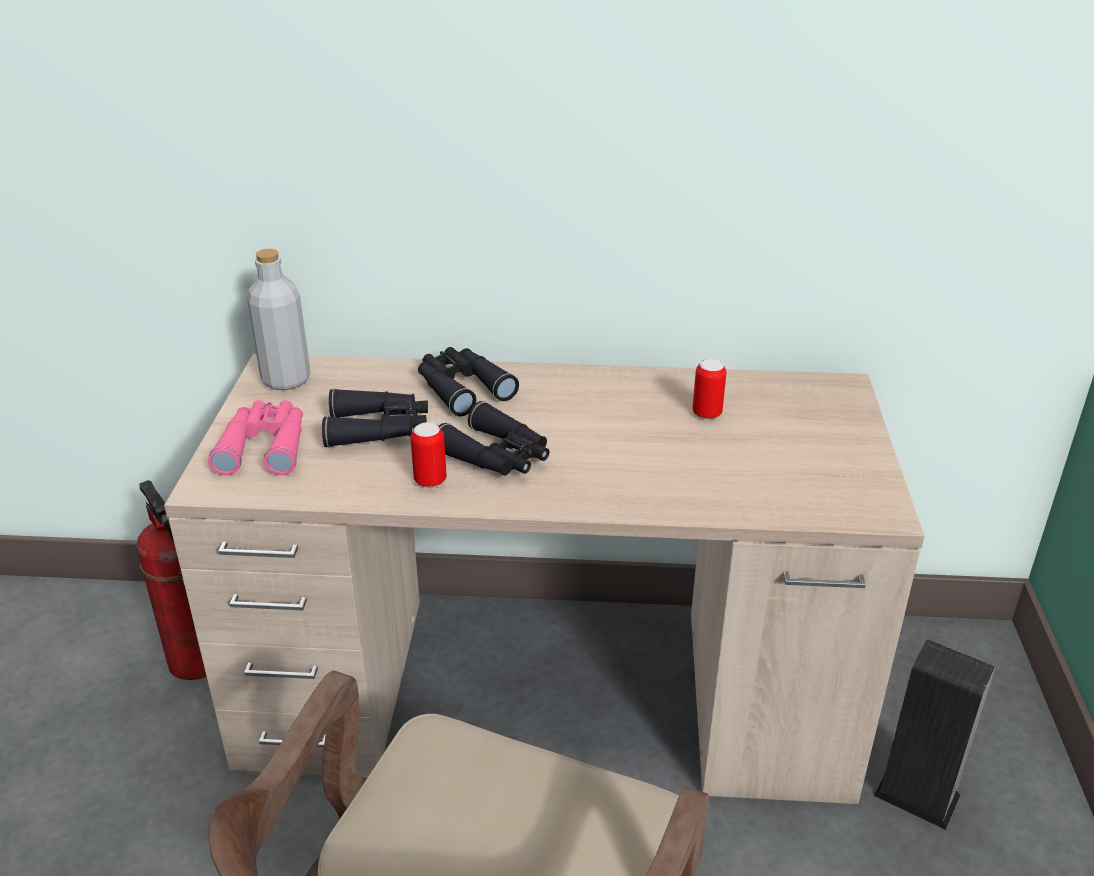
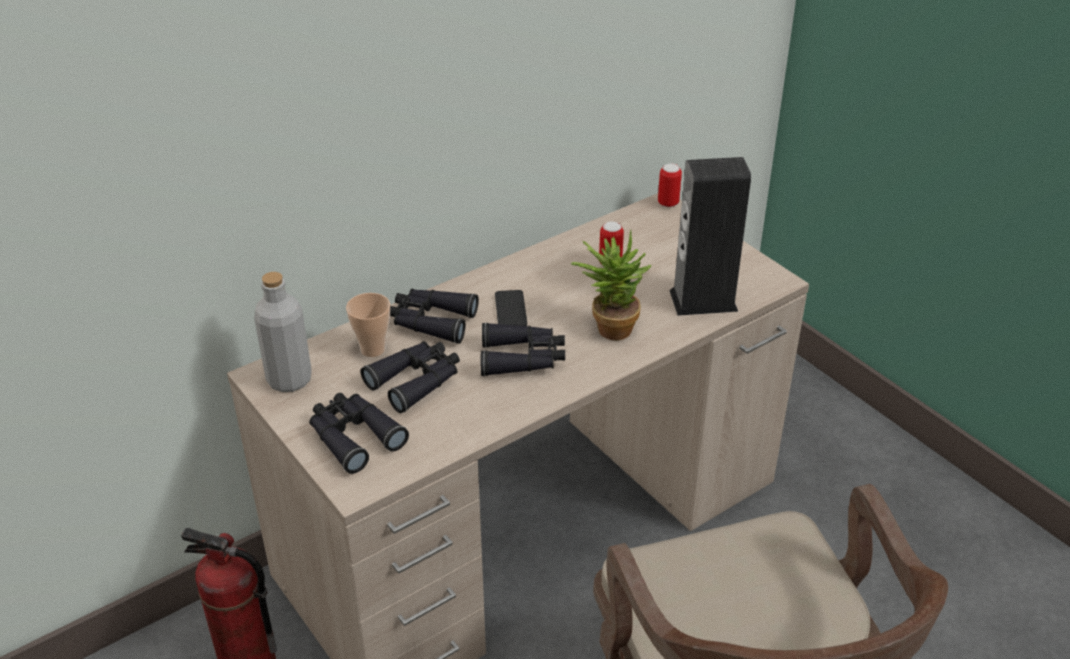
camera: 40 degrees left, 5 degrees up
(265, 446) = (353, 437): pink binoculars -> black binoculars
(382, 387) = (373, 349): none -> cup
(430, 481) = (504, 398): can -> can (668, 203)
(547, 411) = (510, 310): none -> phone
(623, 469) = (609, 326): none -> potted plant
(917, 795) = (796, 457): speaker -> speaker (703, 300)

